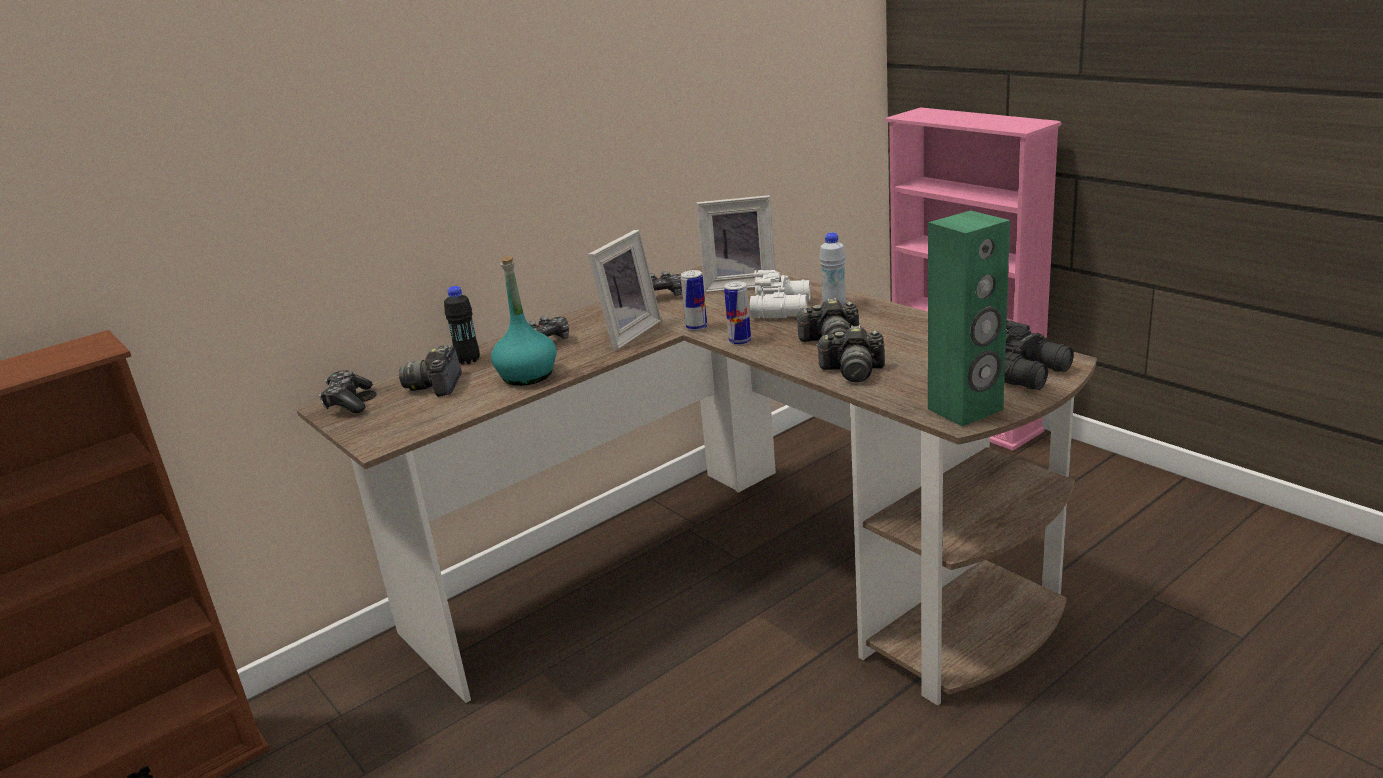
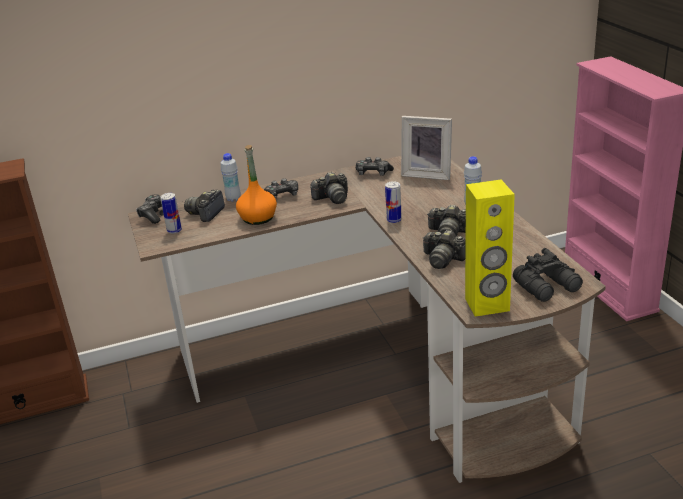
camera: 20 degrees right, 5 degrees up
(468, 361) = (233, 199): black bottle -> white bottle
(527, 376) = (258, 218): turquoise bottle -> orange bottle
(625, 333) = (332, 198): picture frame -> camera
(696, 328) = (376, 203): can -> can (174, 230)
(783, 309) = (439, 200): white binoculars -> none
(966, 410) = (487, 305): green speaker -> yellow speaker

